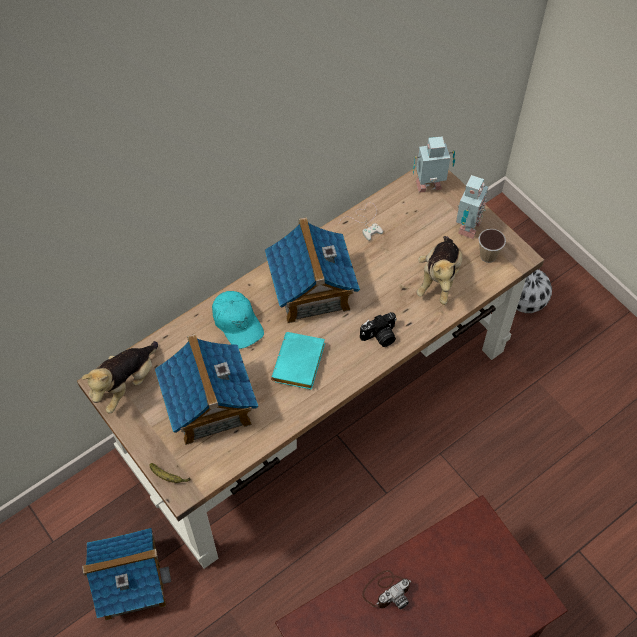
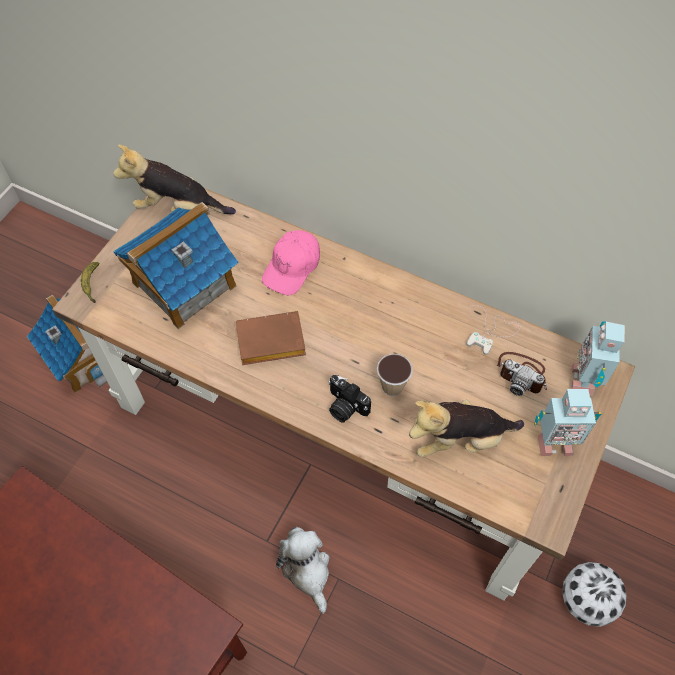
camera: 65 degrees right, 0 degrees up
(237, 322) = (292, 267): turquoise cap -> pink cap
(300, 365) = (269, 343): turquoise book -> brown book
(311, 291) = (367, 317): toy house -> none
(387, 590) = (88, 561): camera -> camera (522, 374)
(423, 472) = (307, 570): none -> plush toy
(430, 187) = (585, 379): toy robot -> toy robot turned 135 degrees counterclockwise
(488, 256) = (526, 483): cup -> cup (392, 386)

